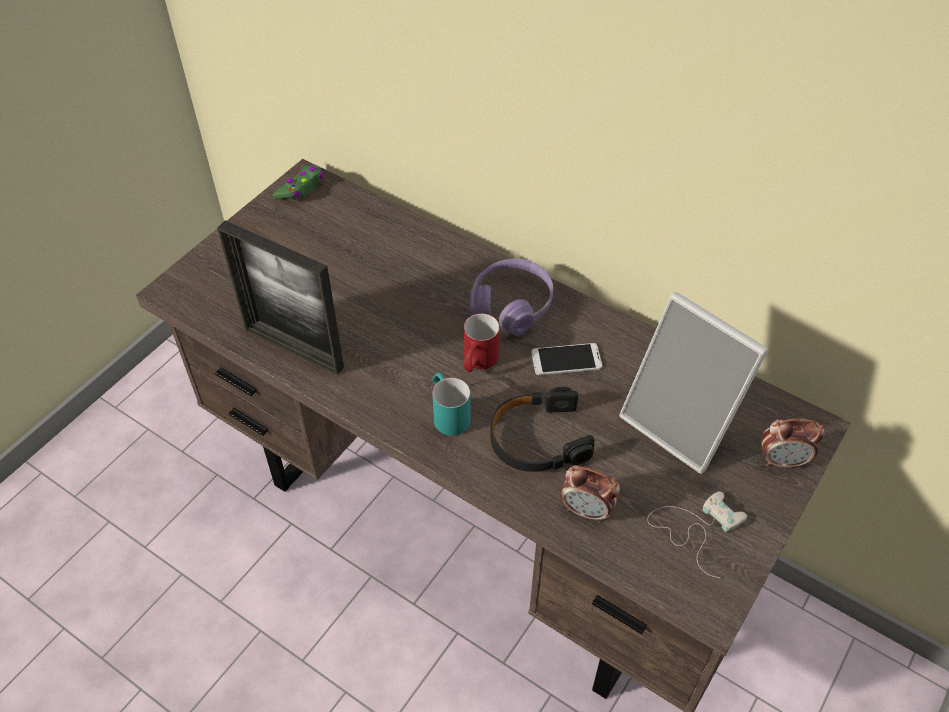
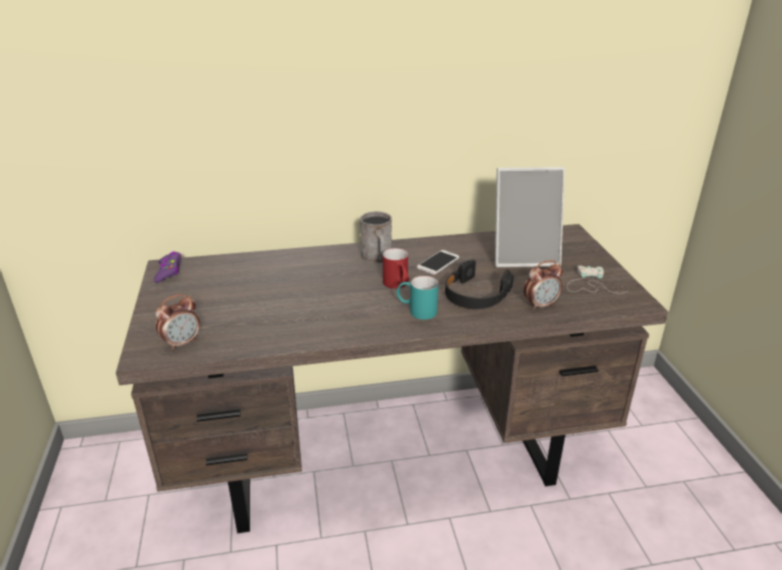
camera: 45 degrees left, 20 degrees down
(294, 348) = (281, 335): picture frame -> none
(301, 188) = (169, 271): green game controller -> purple game controller
(511, 305) = (377, 258): purple headphones -> grey mug
(782, 461) = (579, 246): alarm clock -> alarm clock (182, 343)

